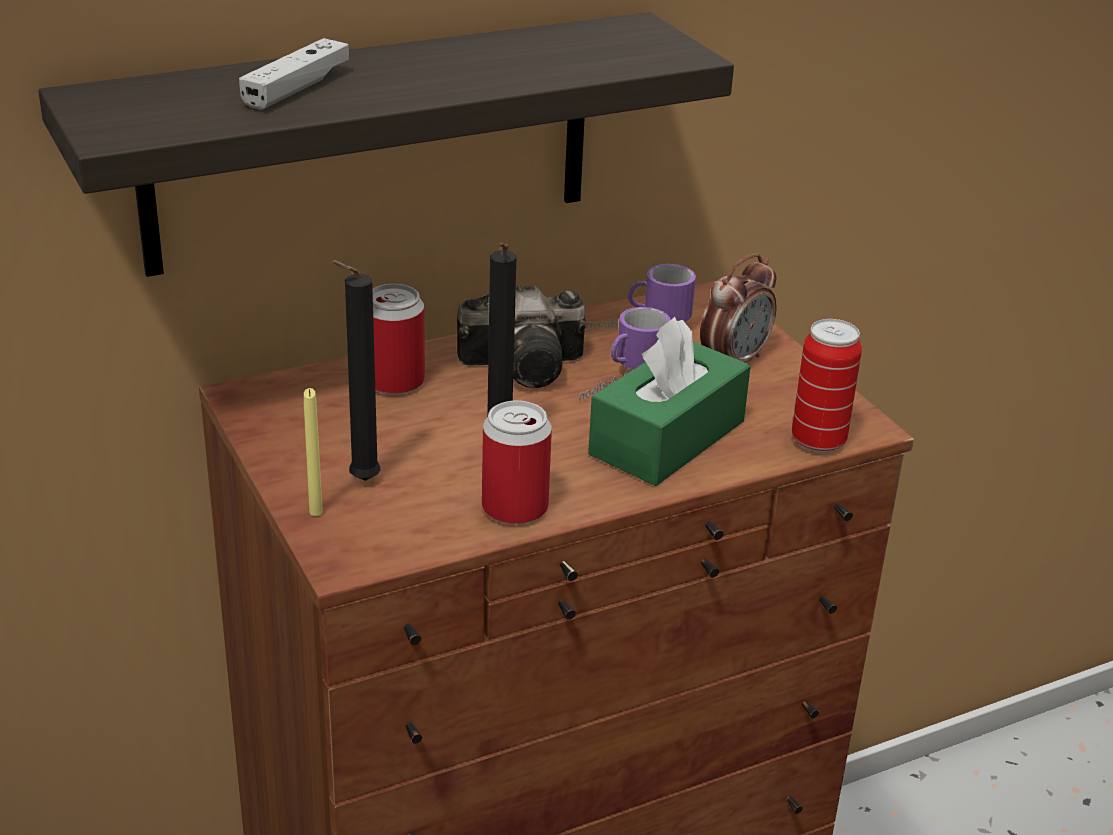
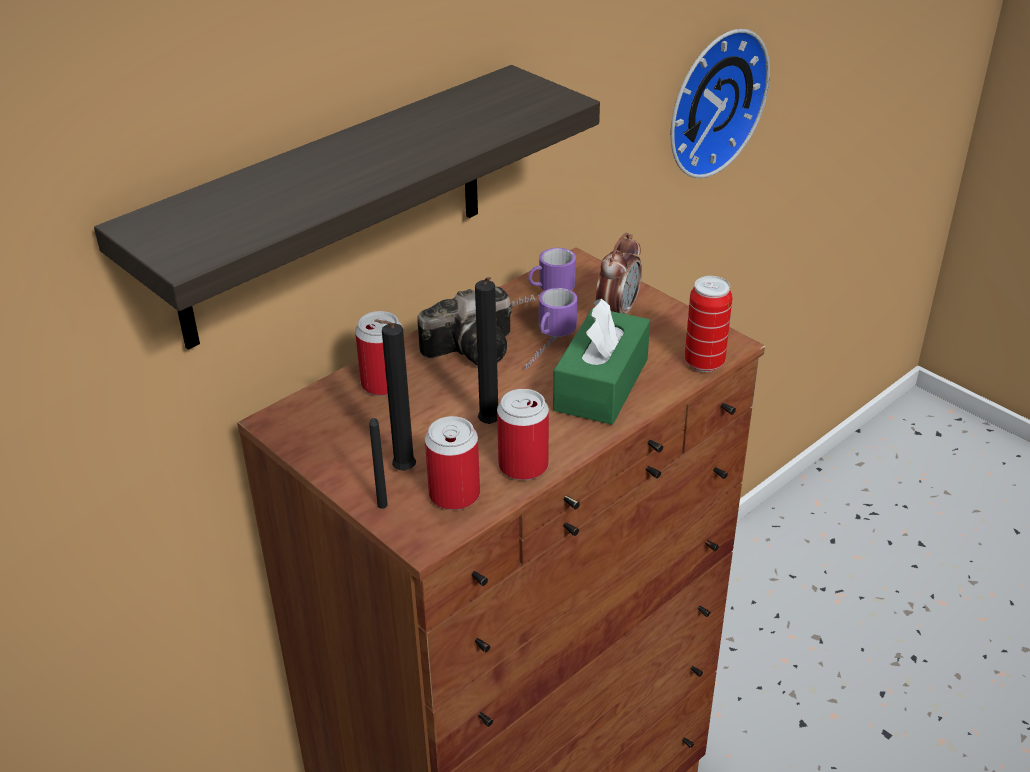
camera: 15 degrees left, 5 degrees up
(296, 88) = (298, 186): white game controller -> none
(316, 512) = (382, 505): yellow candle -> black candle
(410, 521) = (454, 495): none -> can
(959, 130) = (710, 101): none -> wall clock

